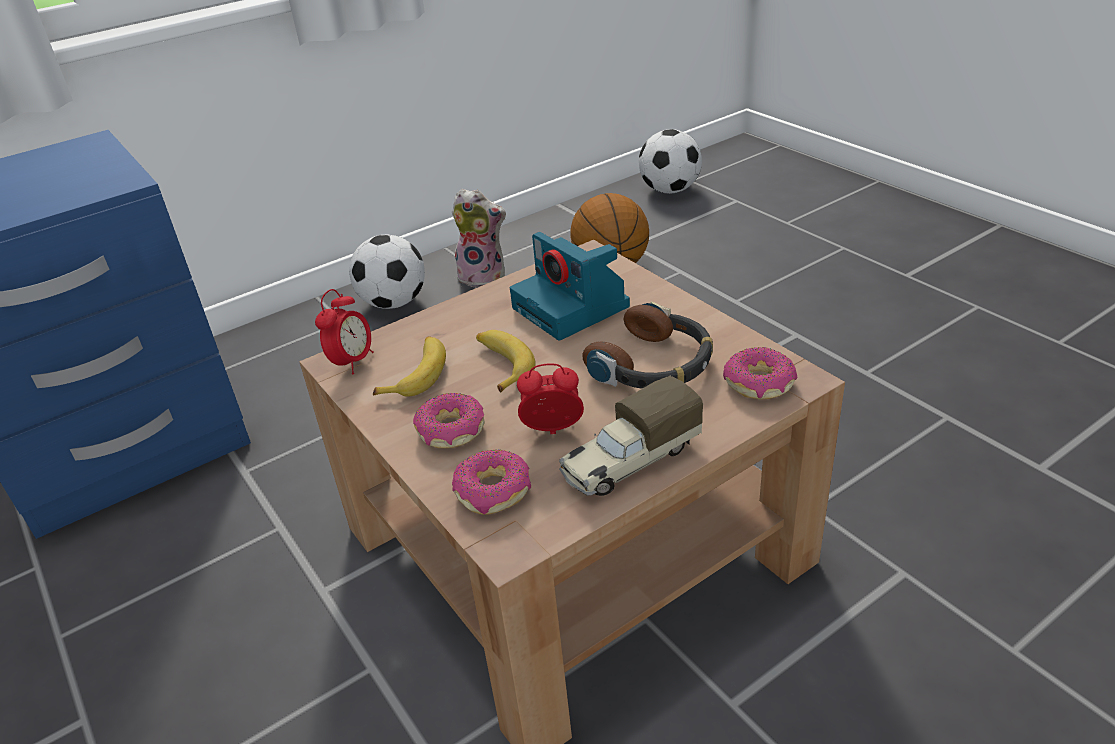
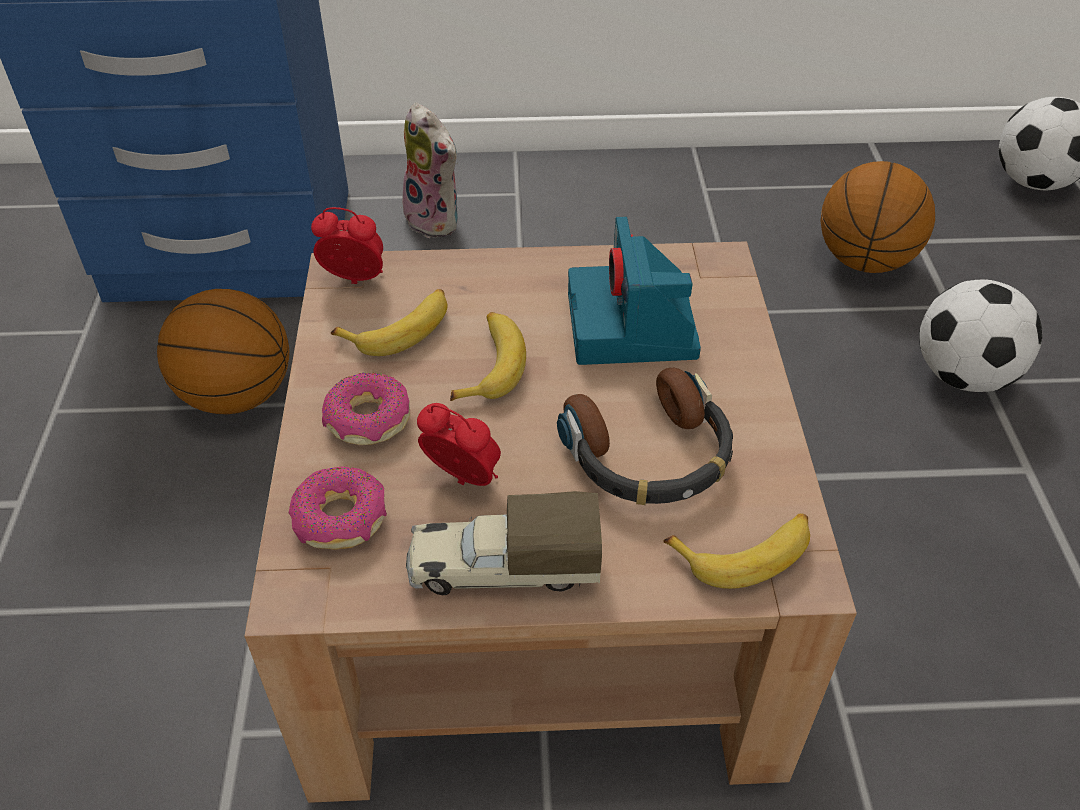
camera: 30 degrees right, 10 degrees up
(226, 544) = (236, 395): none -> basketball
(352, 362) = (355, 281): alarm clock -> alarm clock turned 135 degrees counterclockwise
(394, 303) = (585, 195): football -> football (963, 375)
(484, 277) = (707, 206): plush toy -> plush toy (437, 220)
(759, 384) = (745, 553): donut -> banana

